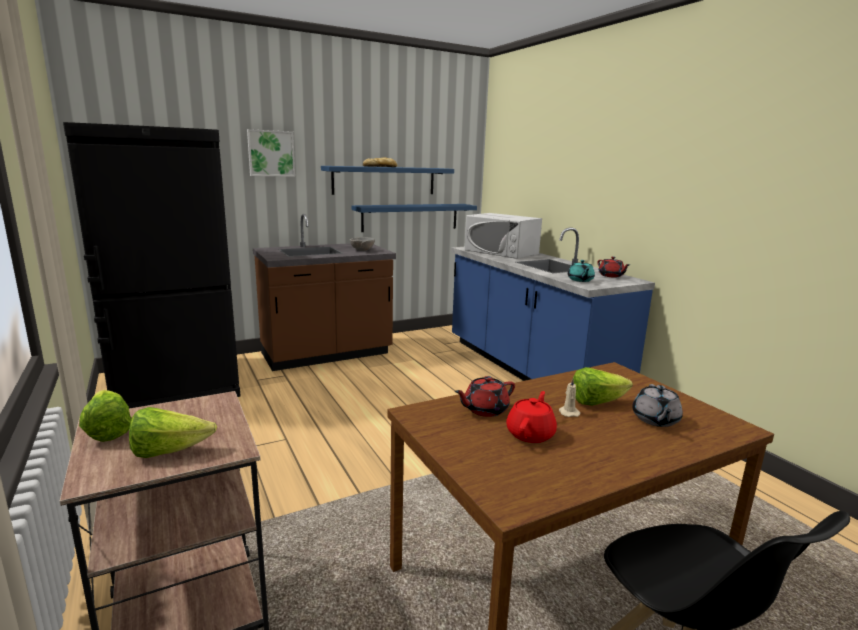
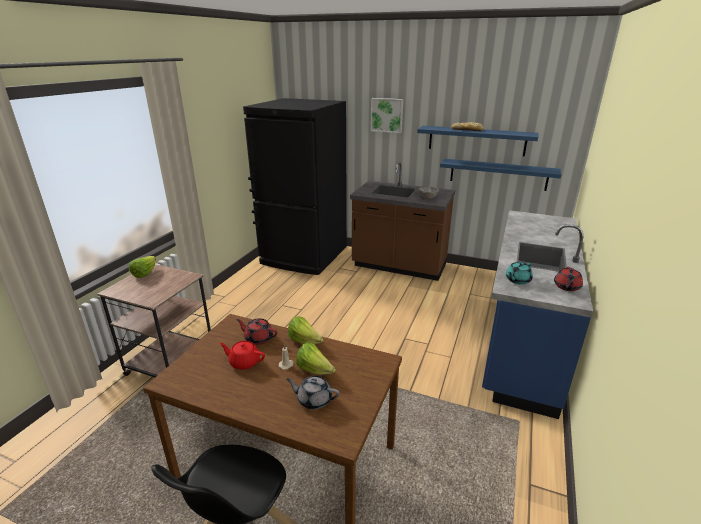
camera: 50 degrees right, 10 degrees up
(169, 451) = (140, 291): lettuce -> lettuce (304, 341)
(501, 252) = (540, 227): white microwave -> none
(531, 434) = (244, 362): red teapot -> red teapot turned 150 degrees counterclockwise
(655, 420) = (314, 400): grey teapot -> grey teapot turned 45 degrees clockwise

